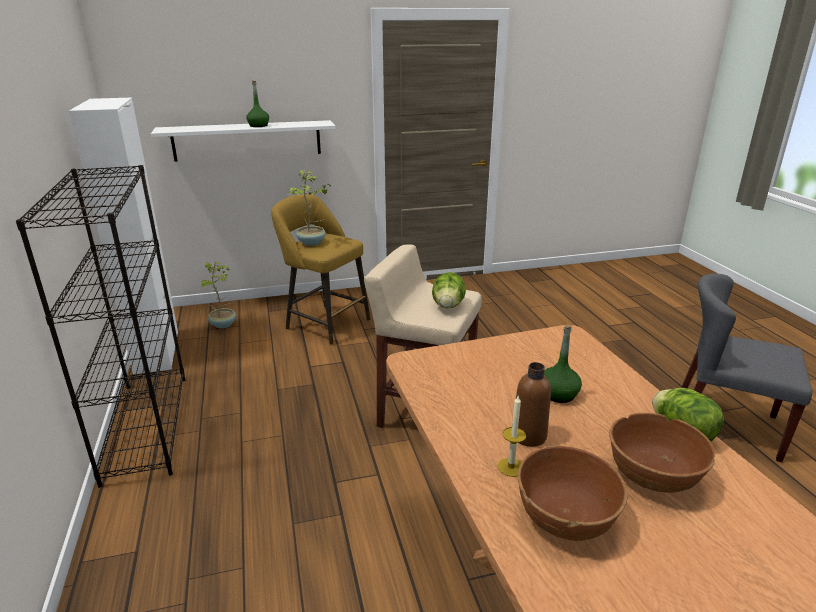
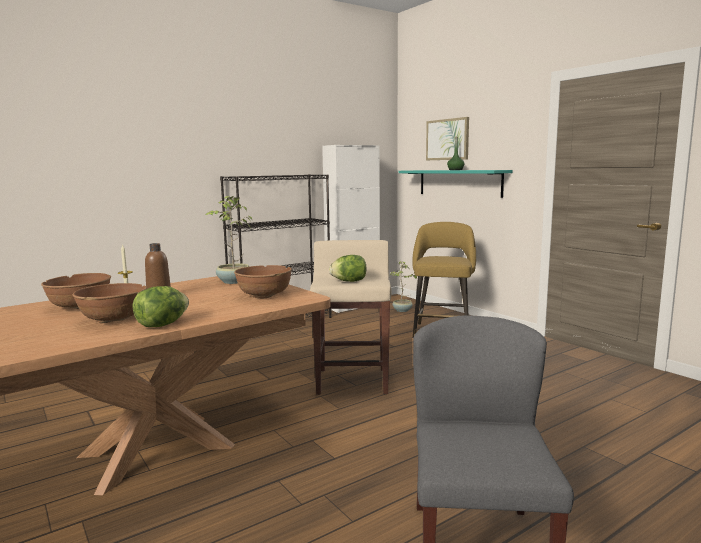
camera: 70 degrees right, 15 degrees down
(216, 81) = (447, 139): none -> picture
(247, 140) = (459, 182): white shelf -> turquoise shelf
(312, 243) = (436, 257): potted plant -> potted plant (233, 282)
(546, 358) = (264, 295): none -> brown bowl
(558, 394) = (211, 300): green bottle -> none

